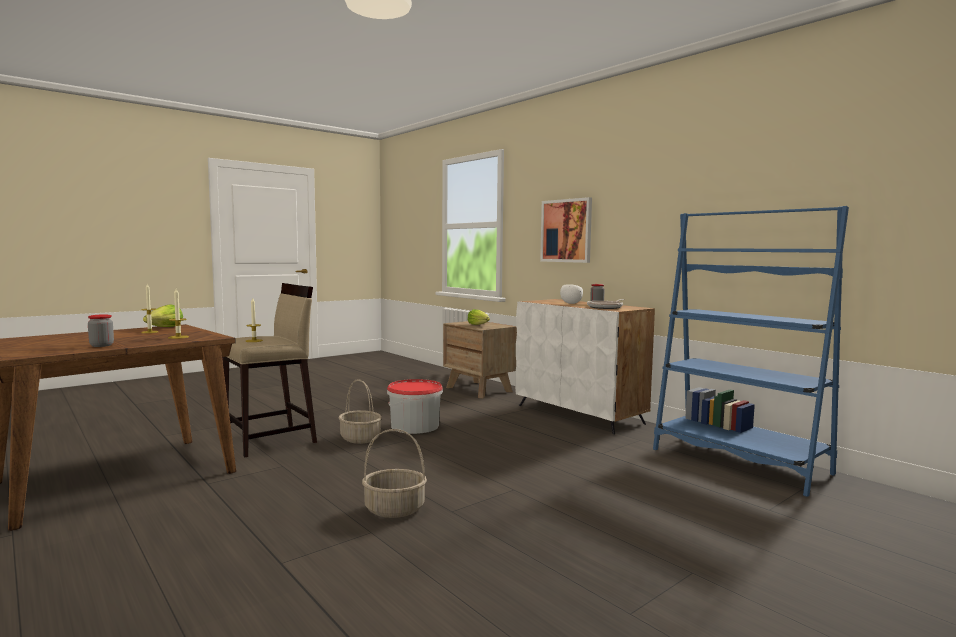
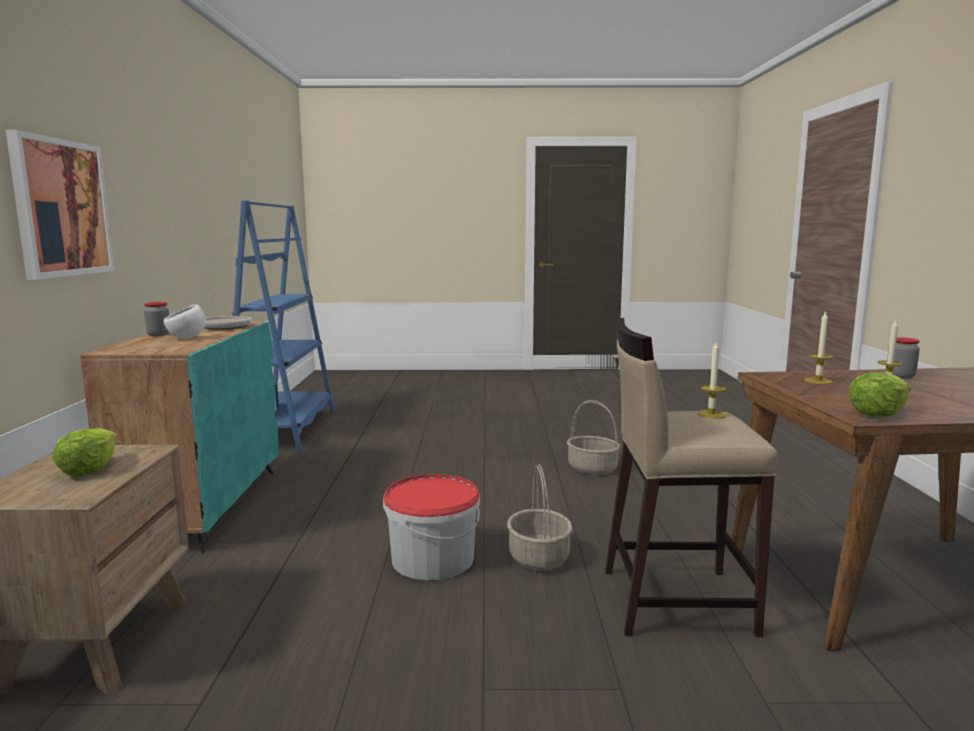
camera: 140 degrees left, 5 degrees up
(580, 414) = (204, 506): white cabinet -> turquoise cabinet

